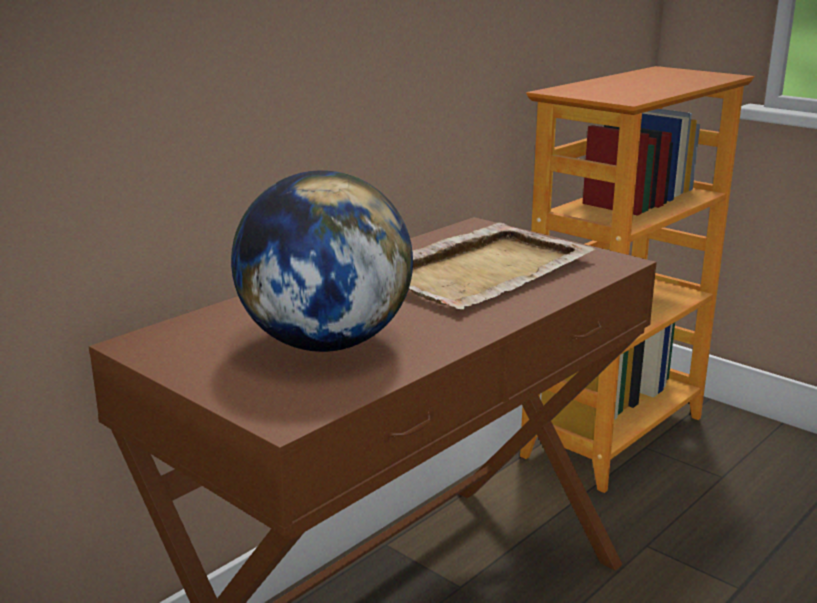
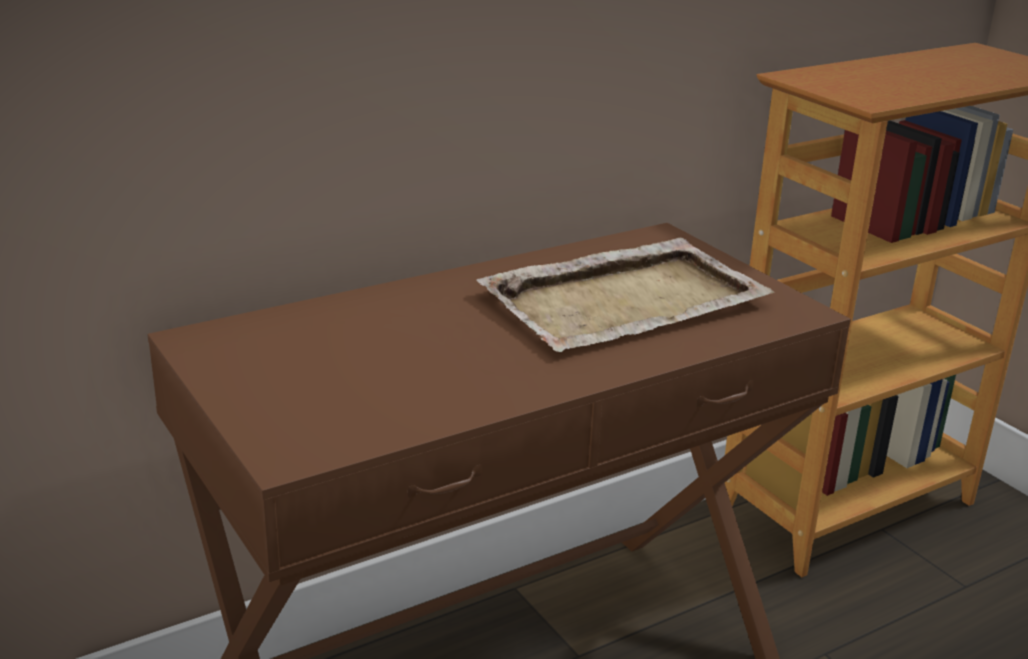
camera: 15 degrees right, 5 degrees up
(325, 343) = (386, 370): globe -> none

